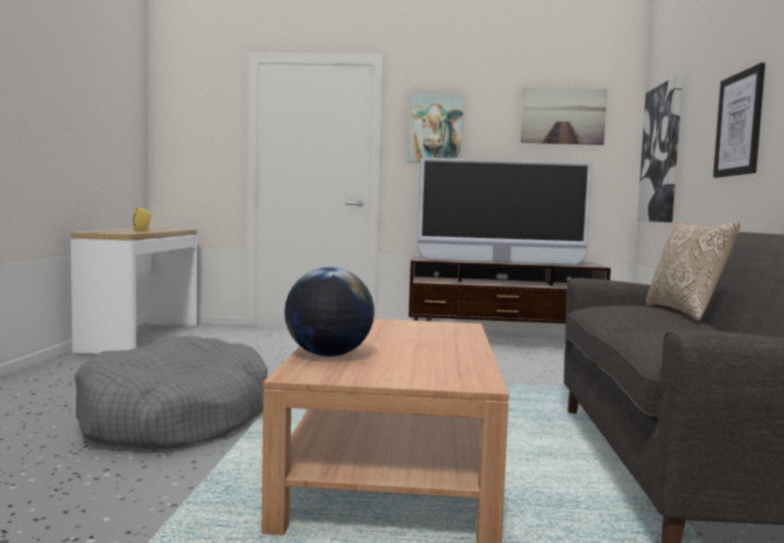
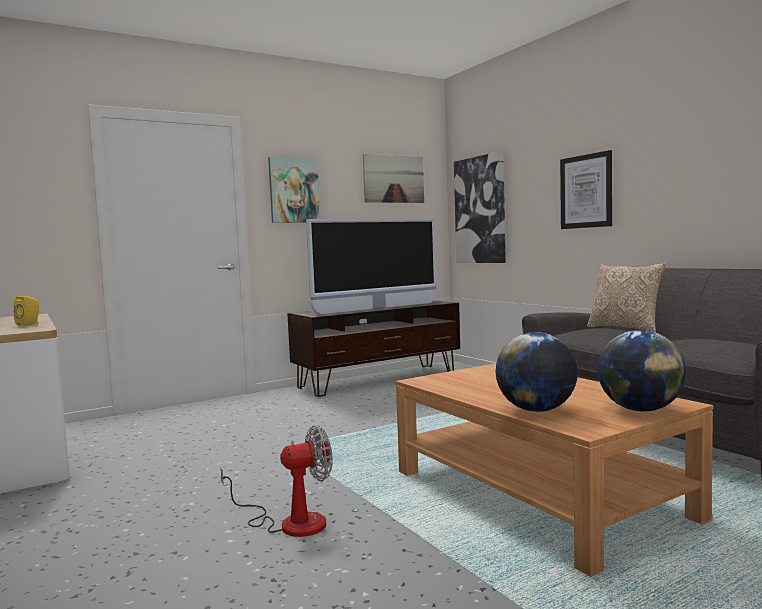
camera: 35 degrees left, 0 degrees up
(175, 419) = (290, 522): grey dog bed -> fan
(413, 377) = (640, 410): none -> globe

